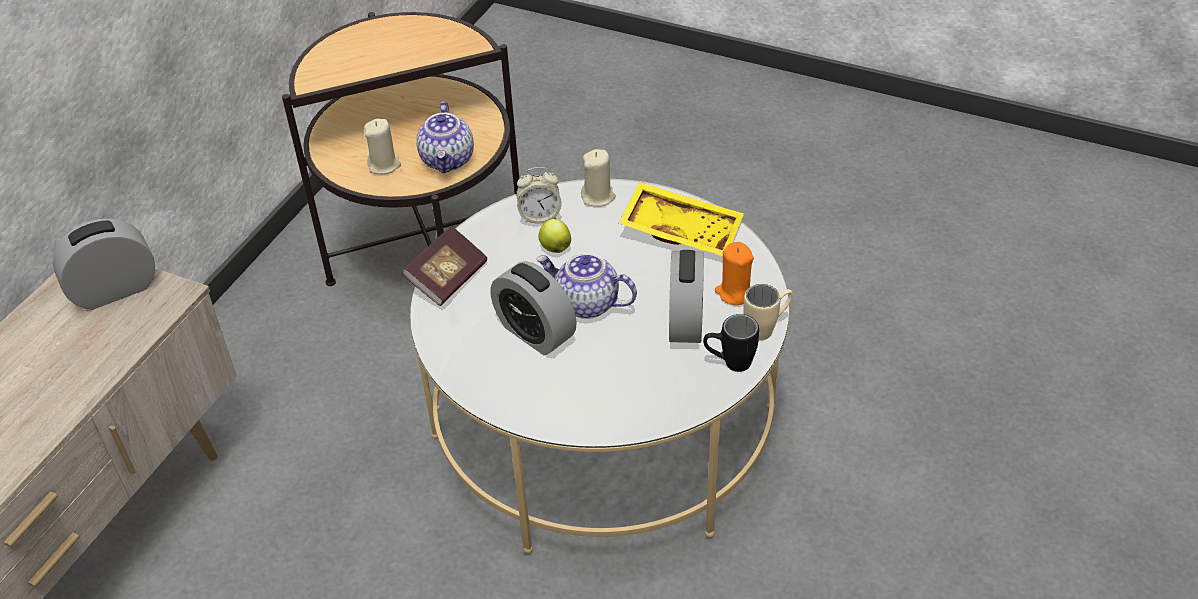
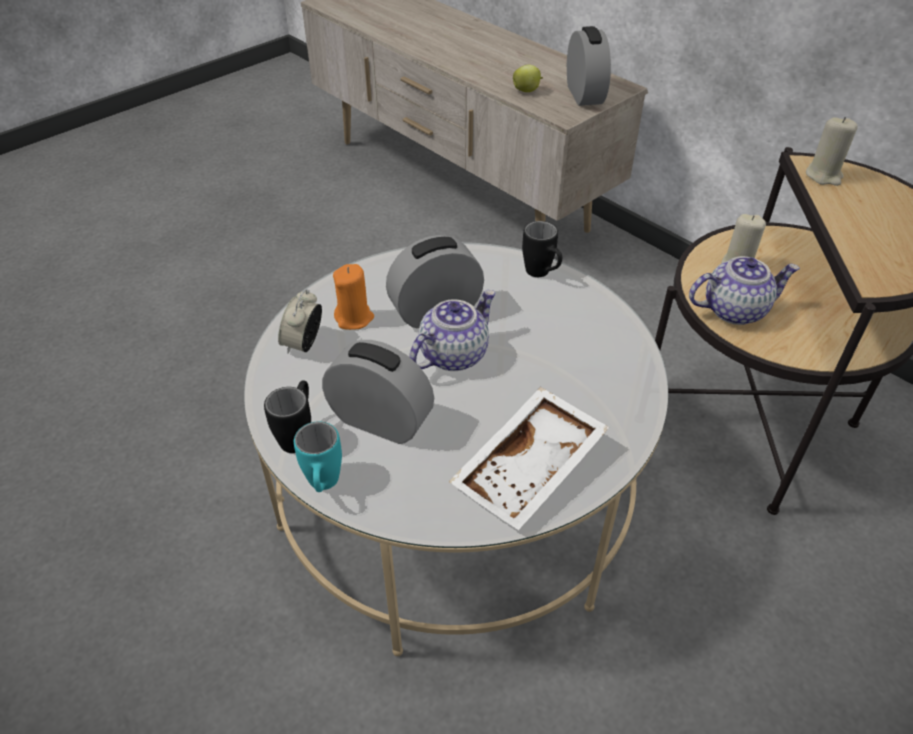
camera: 110 degrees right, 0 degrees up
(447, 278) = (542, 274): book -> black mug
(448, 160) = (734, 309): teapot -> teapot turned 150 degrees clockwise
(540, 216) = (610, 356): alarm clock -> alarm clock (304, 344)
(555, 247) = (552, 354): apple -> apple (527, 91)
(598, 196) = (626, 413): beige candle -> beige candle (824, 175)
(682, 230) = (531, 470): yellow tray -> white tray
(734, 292) = (396, 479): orange candle -> orange candle (354, 318)
(767, 328) = (323, 486): beige mug -> turquoise mug

